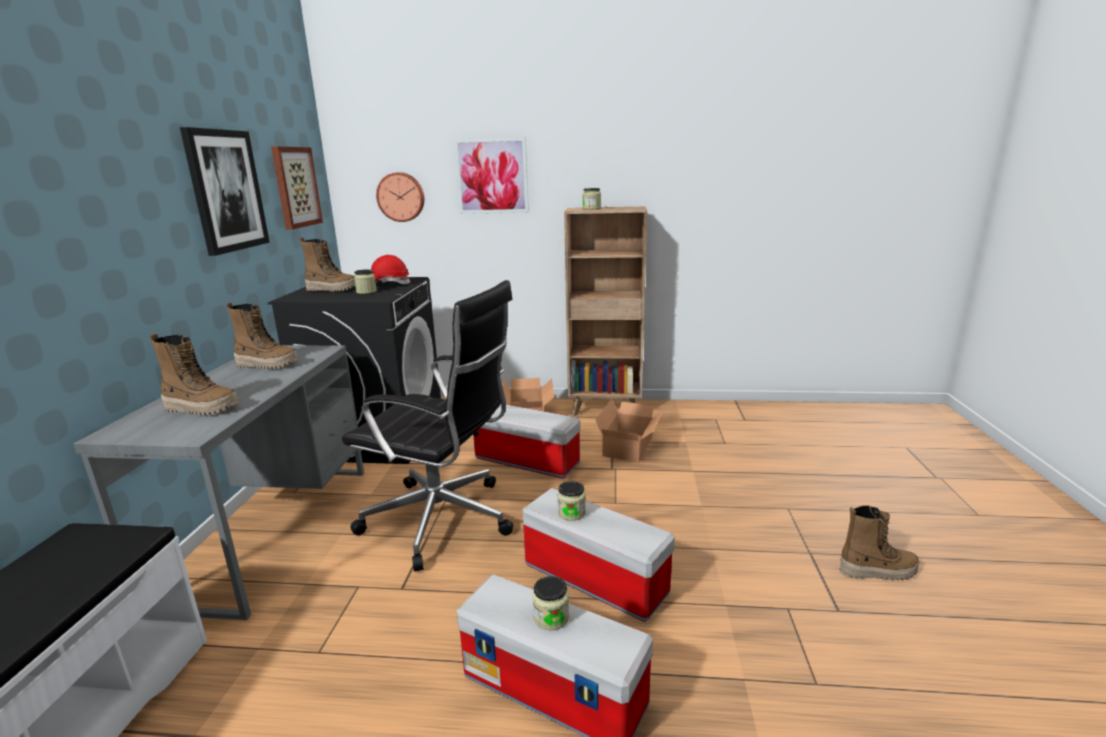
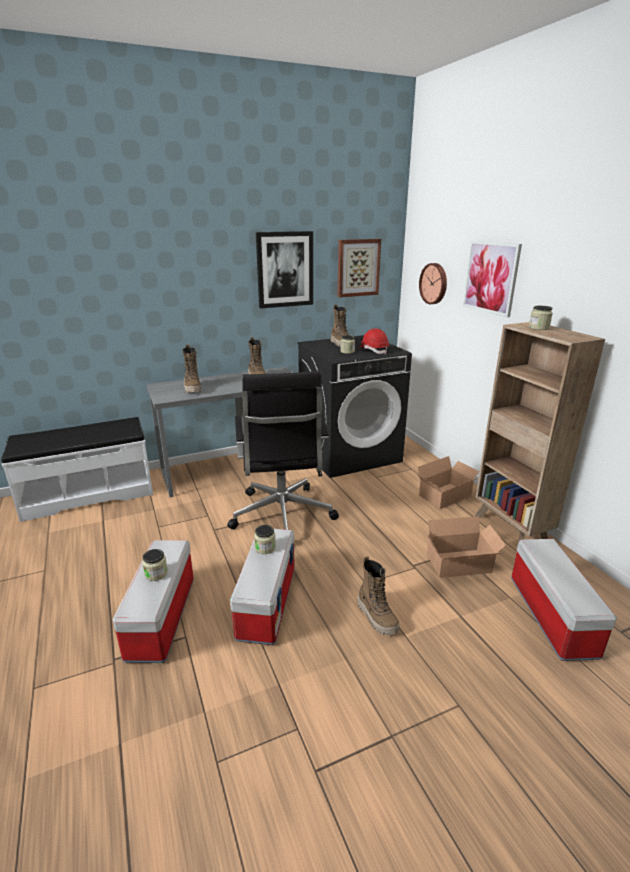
camera: 60 degrees right, 5 degrees up
(525, 461) = (380, 520): storage box -> storage box (550, 615)
(877, 571) = (402, 805): boot -> boot (377, 617)

